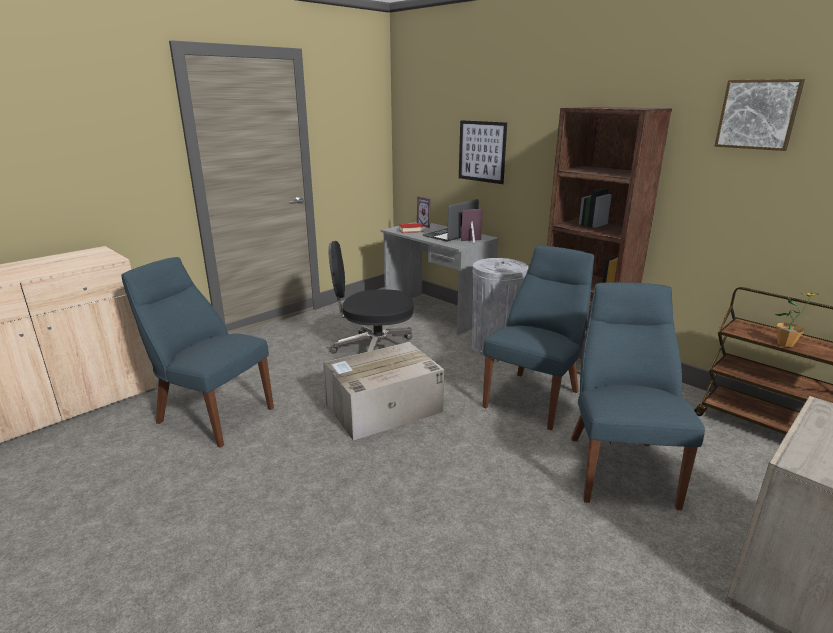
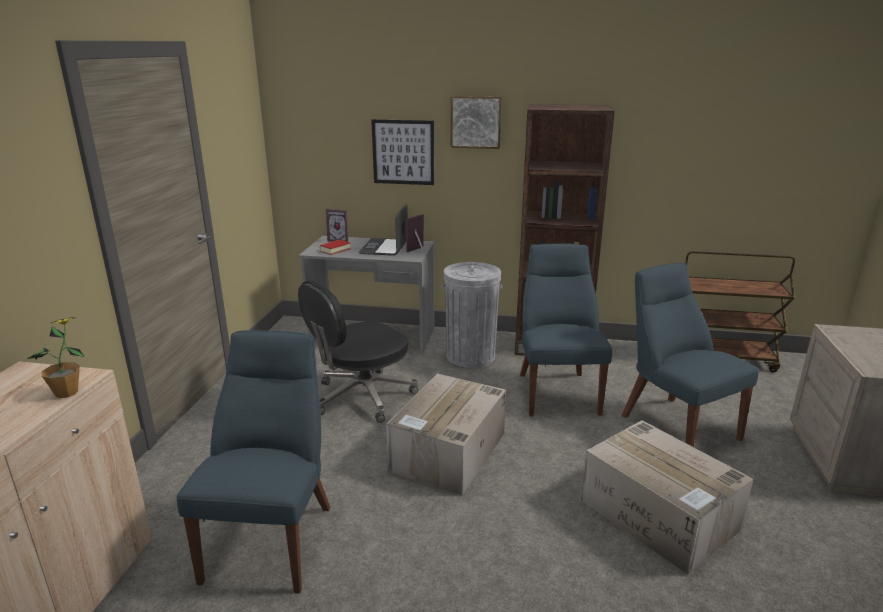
camera: 35 degrees left, 0 degrees up
(211, 414) = (273, 538): blue chair -> blue chair turned 105 degrees clockwise
(491, 530) = (660, 515): none -> cardboard box
(758, 114) = (680, 110): picture -> picture (476, 122)
(785, 344) = (733, 289): potted plant -> potted plant (67, 393)

